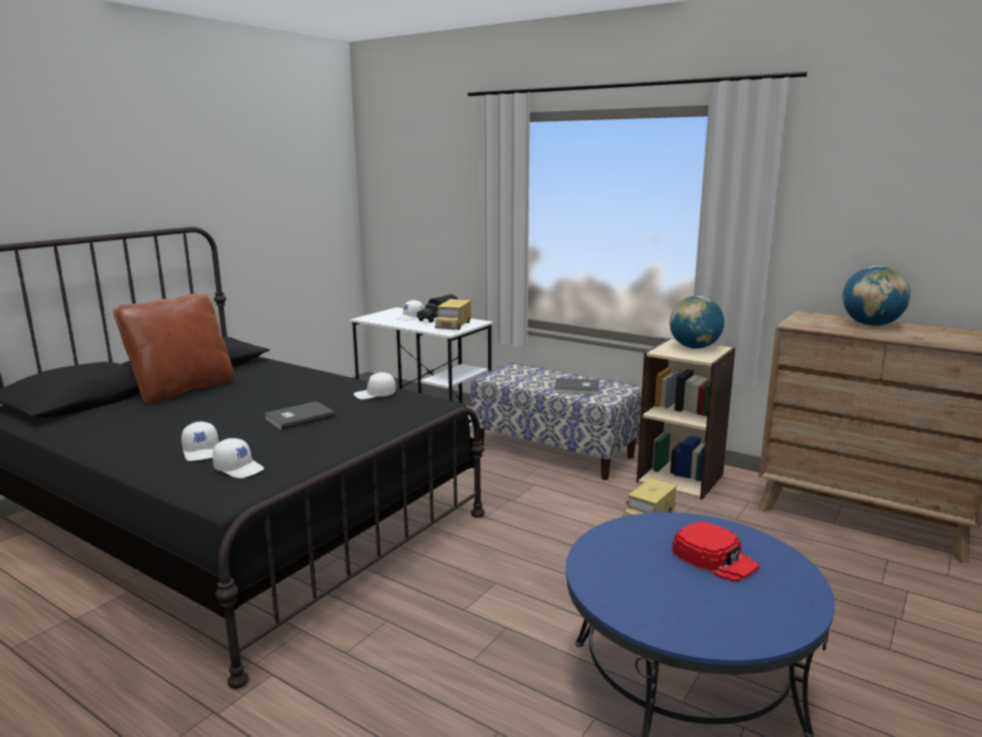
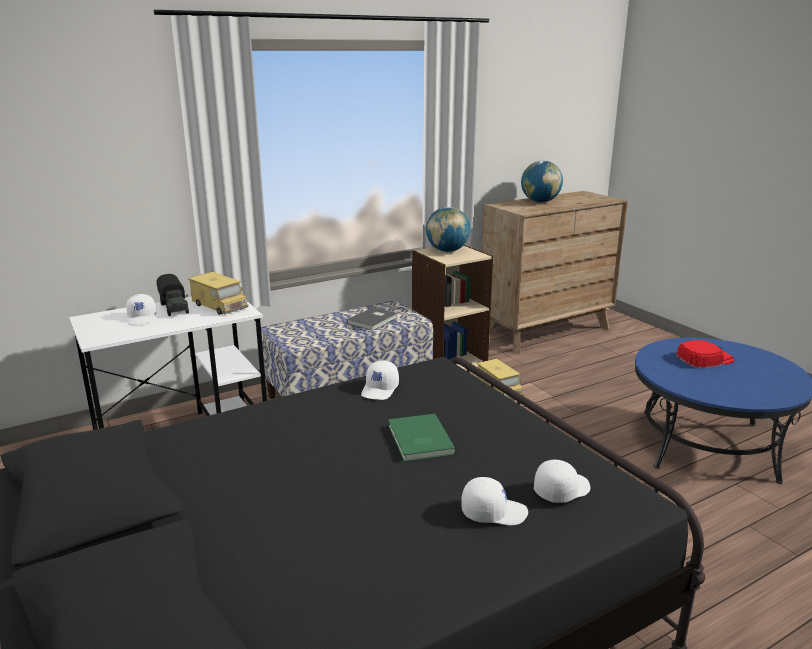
camera: 65 degrees left, 5 degrees up
(183, 389) = (203, 518): brown pillow -> none
(298, 418) = (418, 440): grey book -> green book

